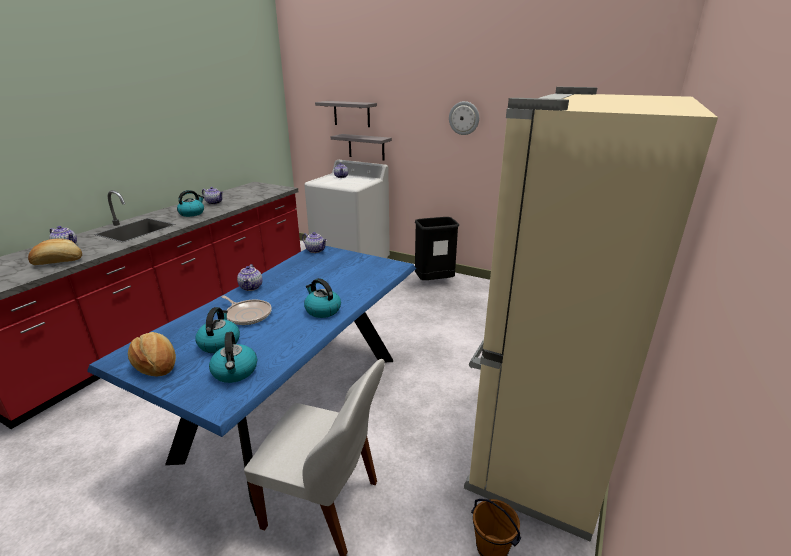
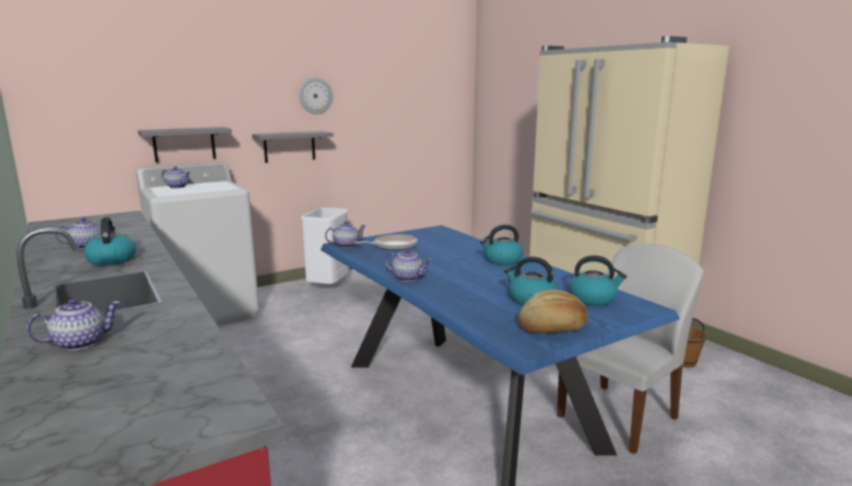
camera: 60 degrees left, 10 degrees down
(58, 262) = (172, 346): bread -> none
(247, 315) = (478, 285): frying pan -> frying pan (393, 246)
(351, 114) = (154, 100): grey shelf -> grey shelf (289, 146)
(434, 282) = (328, 287): black trash can -> white trash can

